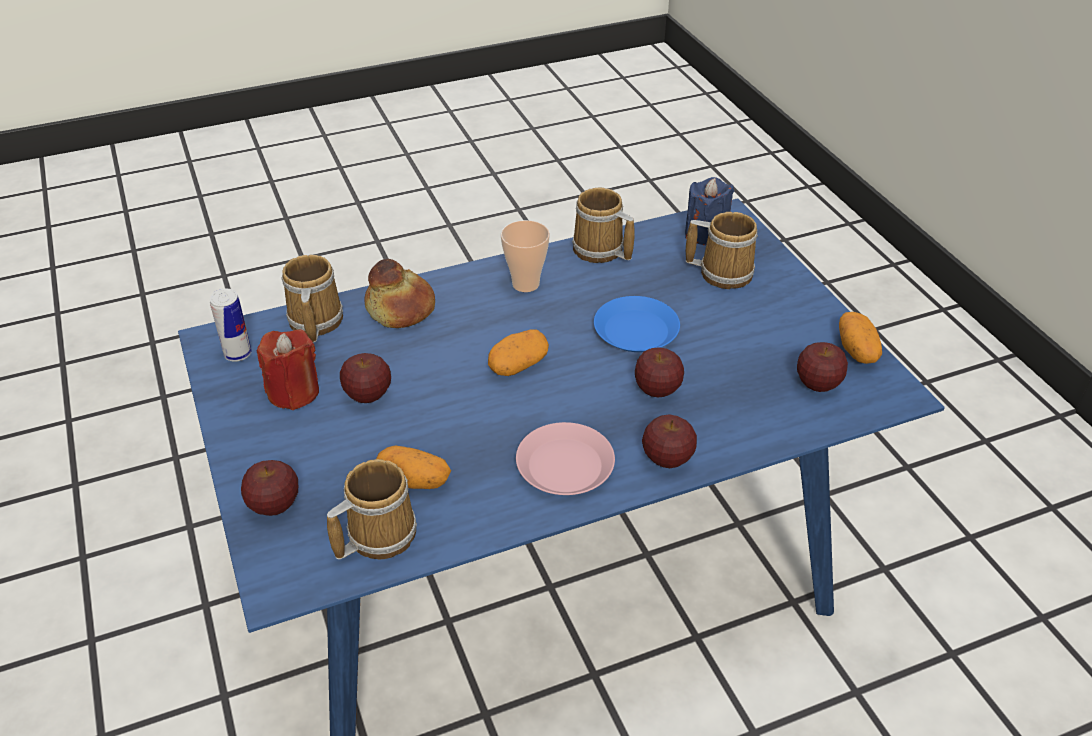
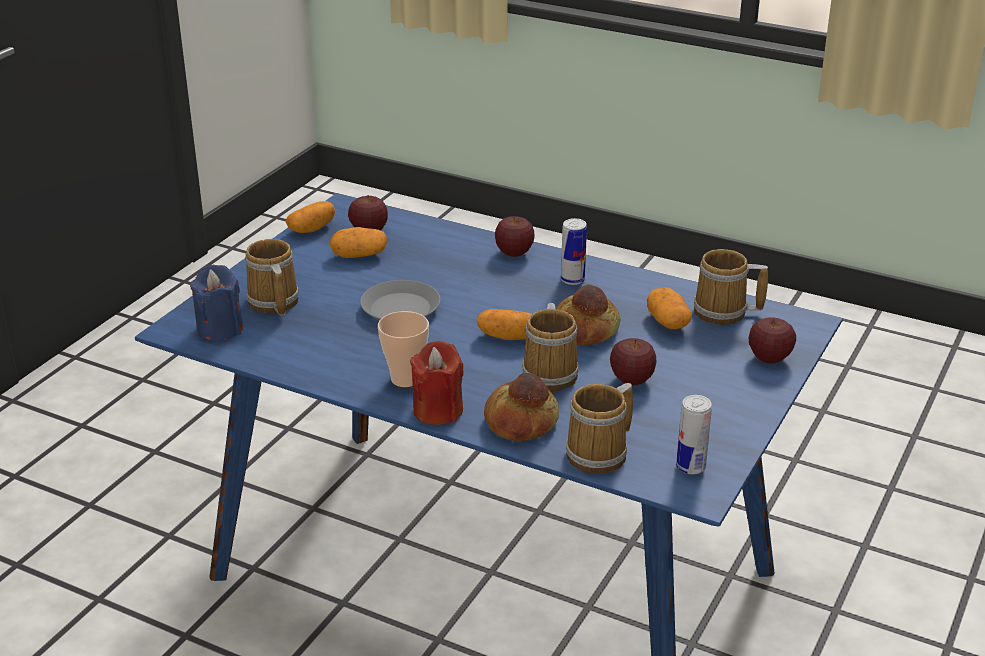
camera: 130 degrees left, 10 degrees down
(293, 392) = (680, 413): red candle -> red candle (438, 410)
(472, 417) = (584, 329): none -> bread
(565, 466) = (572, 280): pink plate -> can
(600, 251) = (309, 366): mug -> mug (552, 373)
(635, 331) = (401, 309): blue plate -> grey plate
(657, 390) = (454, 278): apple -> none
(767, 354) = (359, 255): none -> potato

